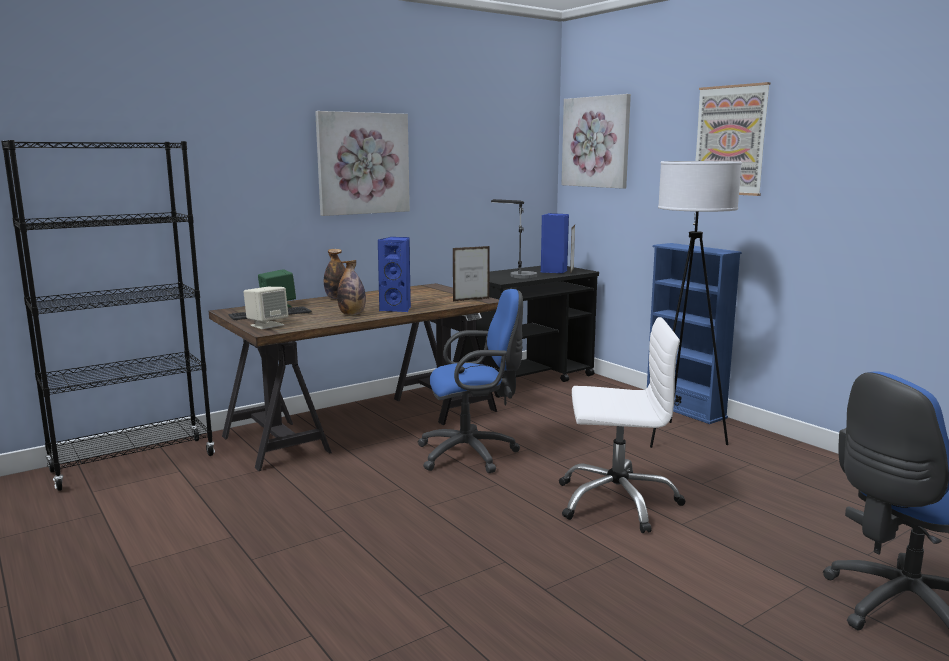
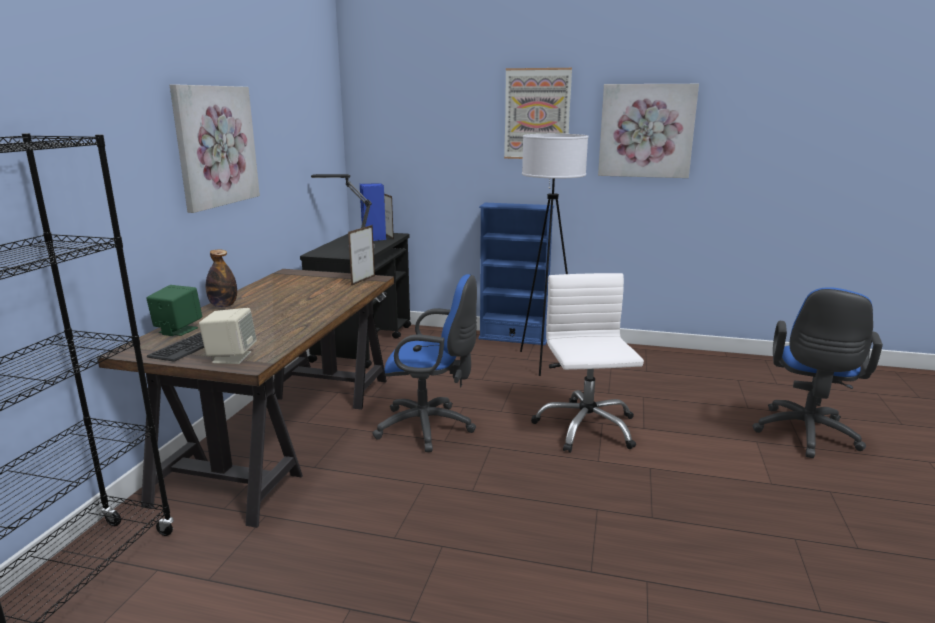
camera: 40 degrees left, 5 degrees up
(352, 314) = (292, 321): bottle -> none
(397, 309) = (321, 305): blue speaker -> none
(472, 454) = (430, 428): blue office chair -> blue office chair turned 60 degrees clockwise
(596, 142) = (392, 113): picture -> picture (646, 131)
(617, 501) = (585, 427): white office chair -> white office chair turned 60 degrees counterclockwise

